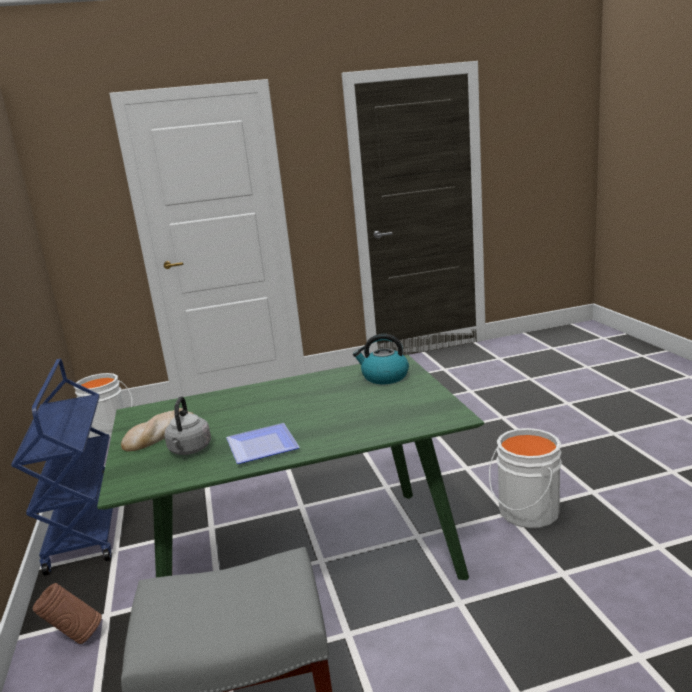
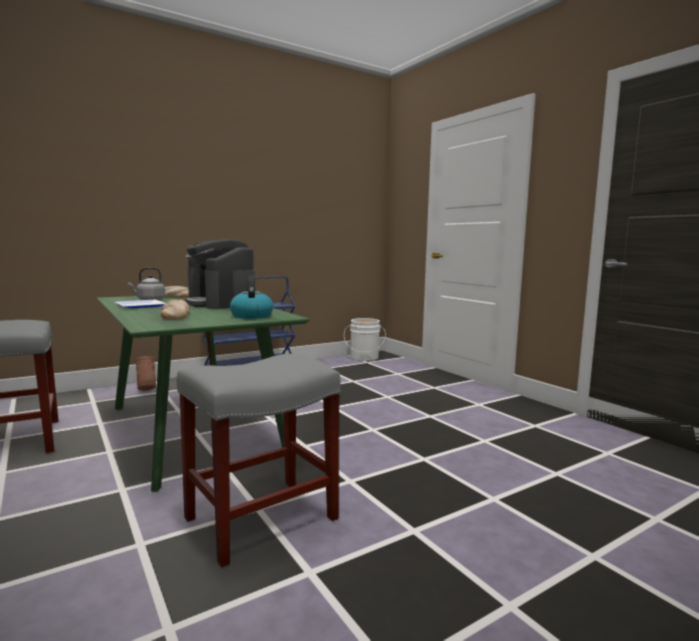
camera: 70 degrees right, 10 degrees down
(264, 399) = (221, 303): none -> coffee machine
(362, 414) = (175, 314): none -> bread
(525, 512) = (259, 519): white bucket -> grey stool

